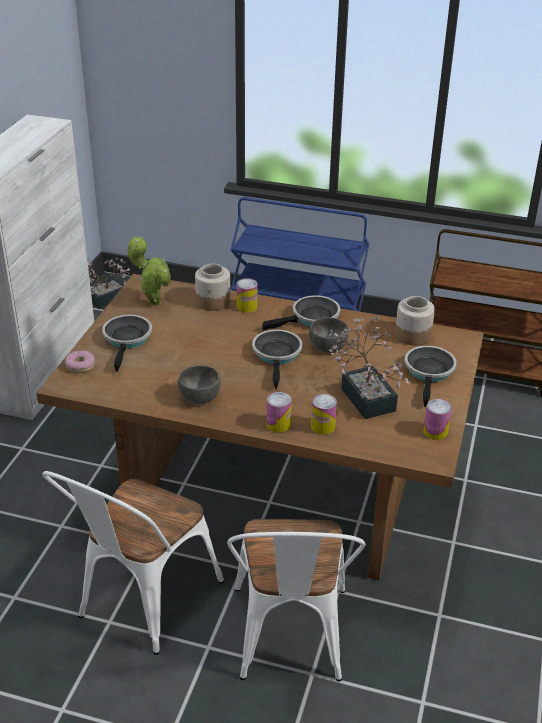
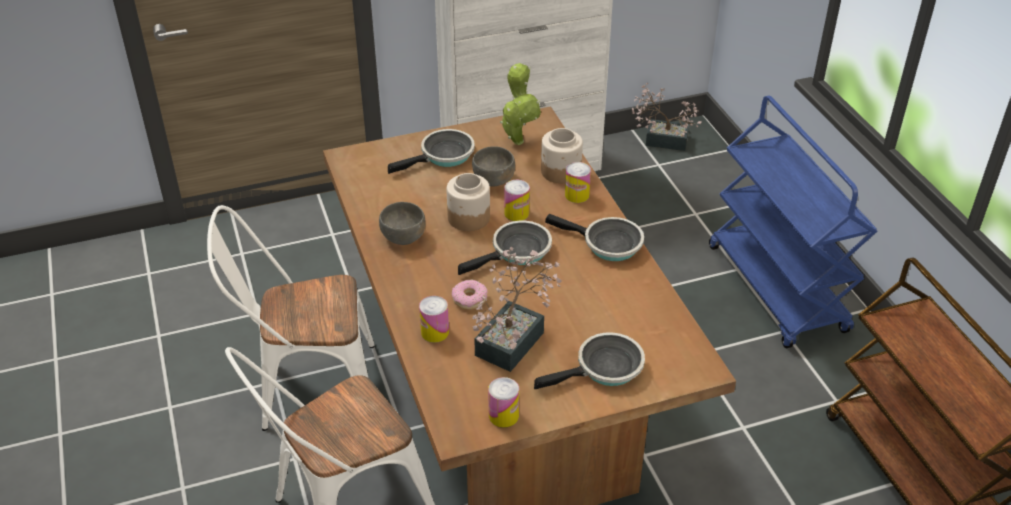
camera: 55 degrees right, 5 degrees up
(80, 366) = (380, 152): donut -> donut (469, 299)
(278, 424) = (410, 302): can -> can (516, 213)
(328, 347) = (570, 277): grey bowl -> grey bowl (494, 179)
(412, 335) = (661, 327): jar -> jar (468, 217)

